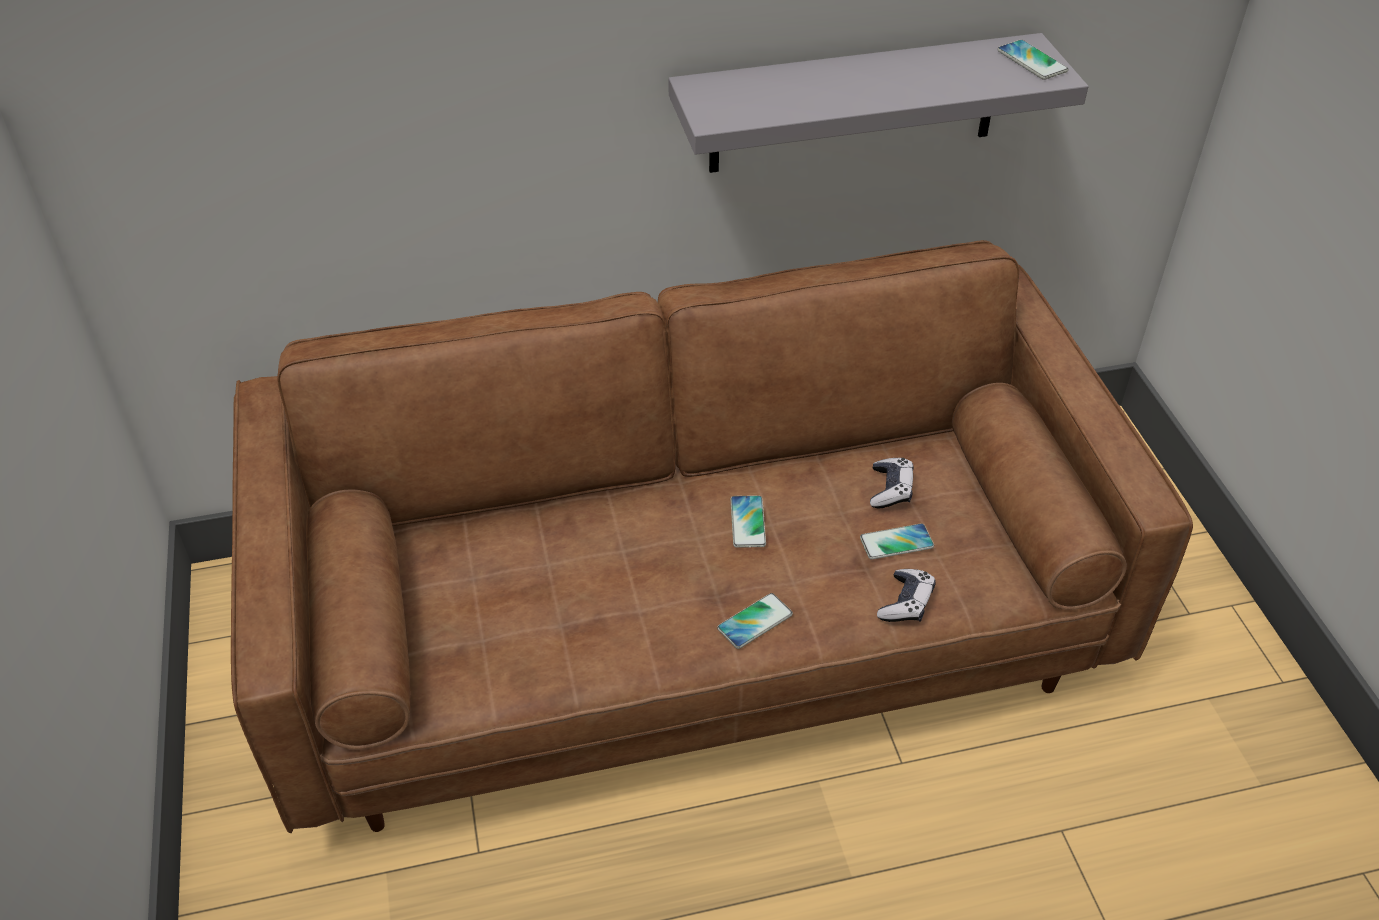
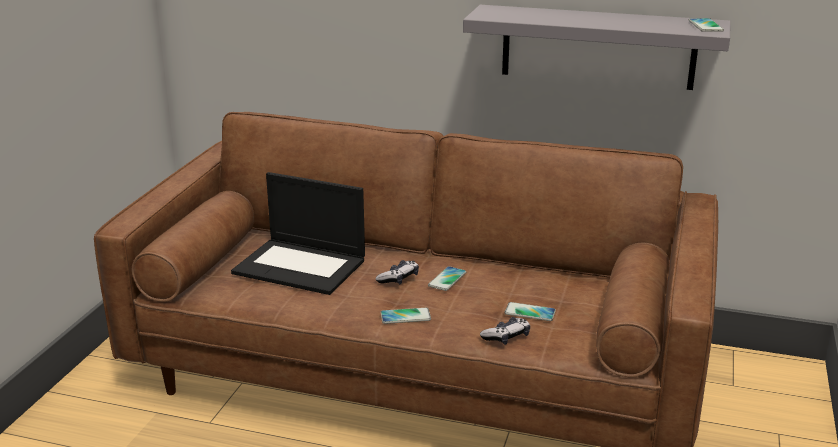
camera: 30 degrees right, 20 degrees down
(529, 580) = (301, 266): none -> laptop
(890, 489) = (551, 291): game controller -> game controller (398, 279)

